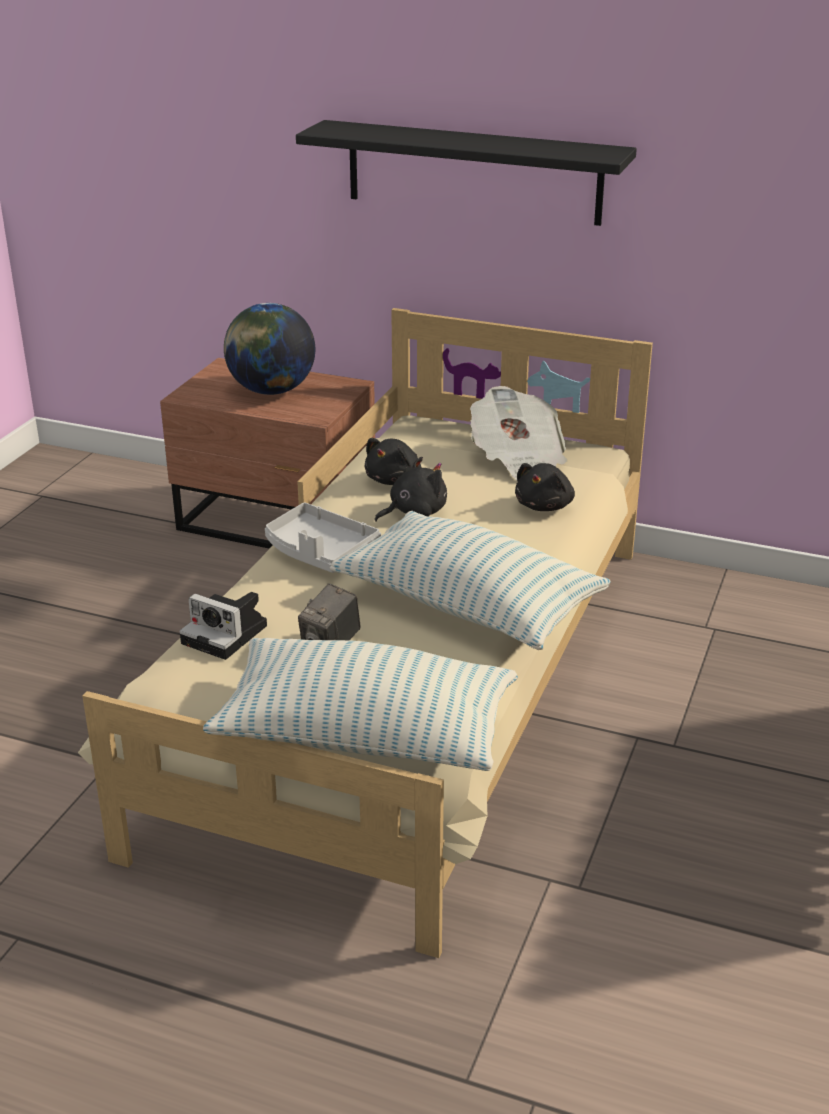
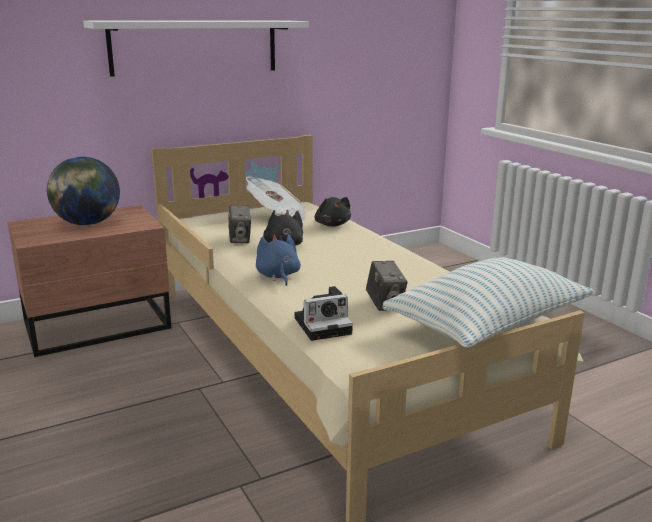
camera: 50 degrees left, 10 degrees down
(319, 551) = (278, 276): grey tray -> blue plush toy
(395, 480) = (240, 239): black plush toy -> camera
(468, 606) = (397, 265): pillow -> none
(473, 172) = (195, 47): black shelf -> white shelf

